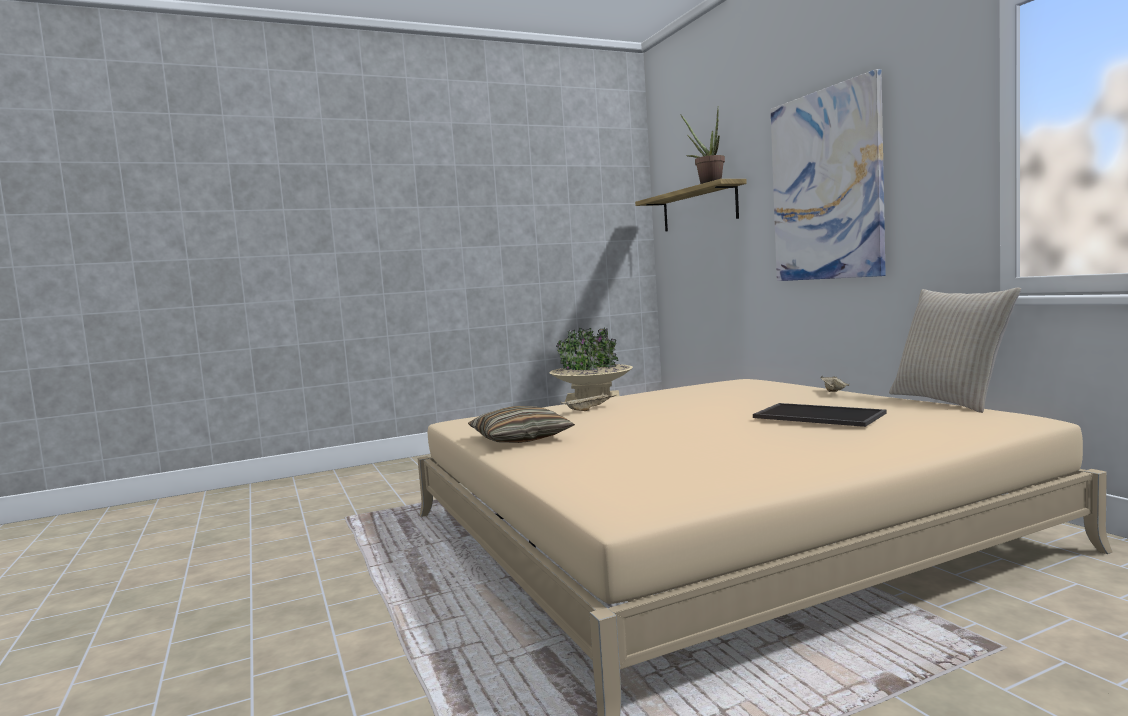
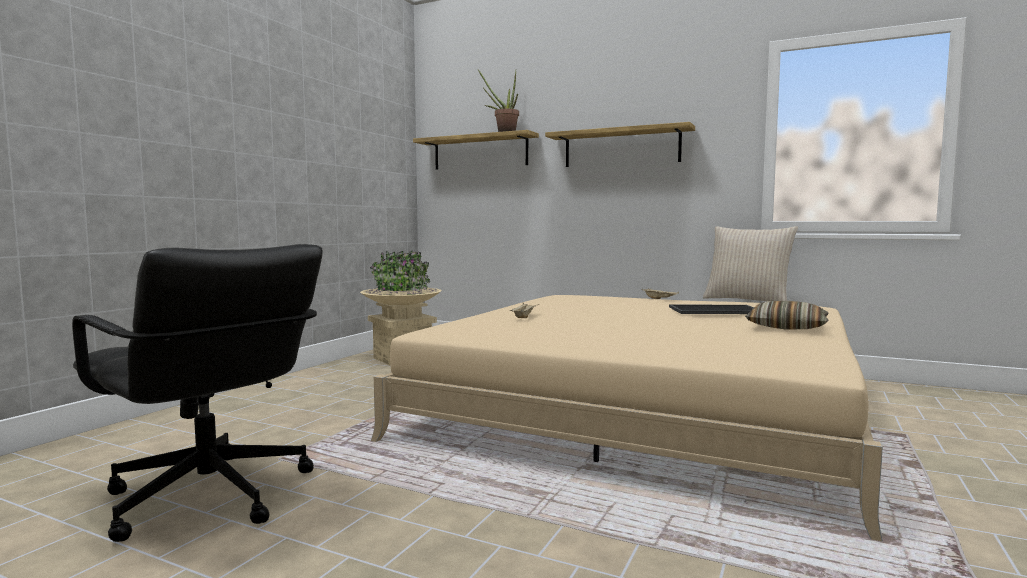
camera: 40 degrees left, 0 degrees up
(269, 535) = (209, 497): none -> black office chair
(520, 439) = (550, 339): pillow -> pillow (786, 327)
(826, 186) = (621, 148): picture -> shelf

